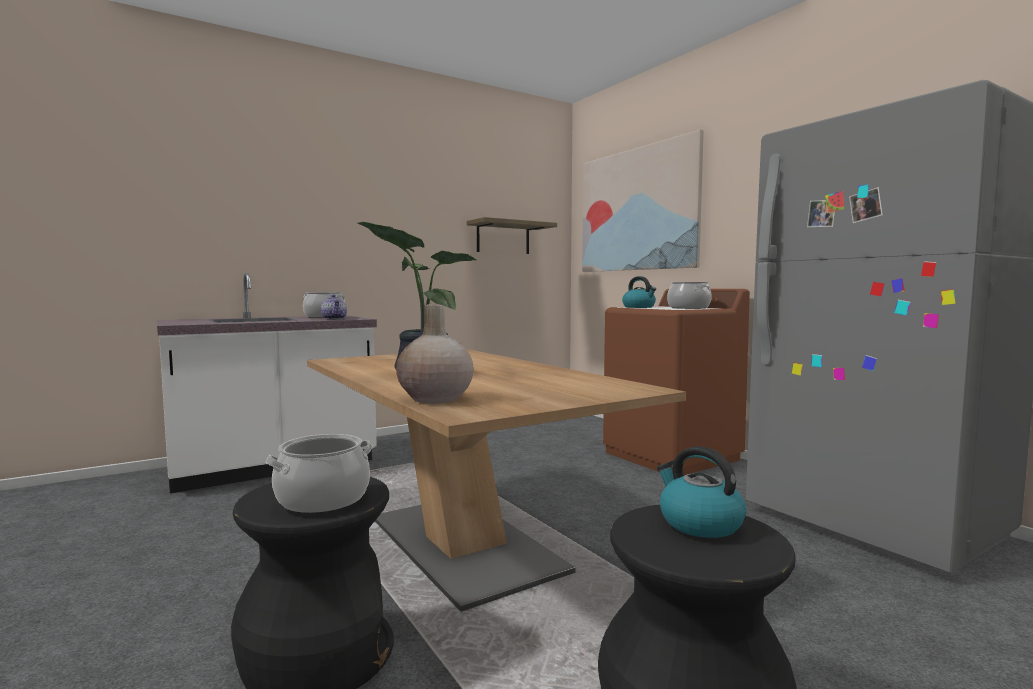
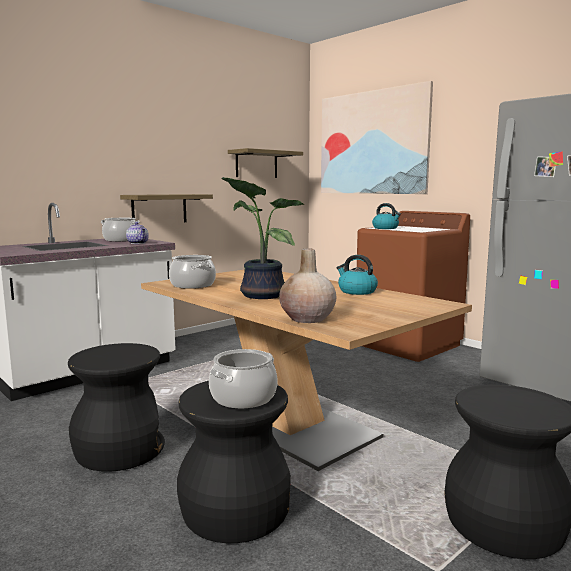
camera: 10 degrees left, 5 degrees up
(239, 561) = (119, 450): none -> black stool
(380, 285) = (159, 209): none -> shelf
(689, 308) = (425, 229): cooking pot -> cooking pot (193, 285)
(699, 523) = (509, 396): kettle -> kettle (356, 291)

